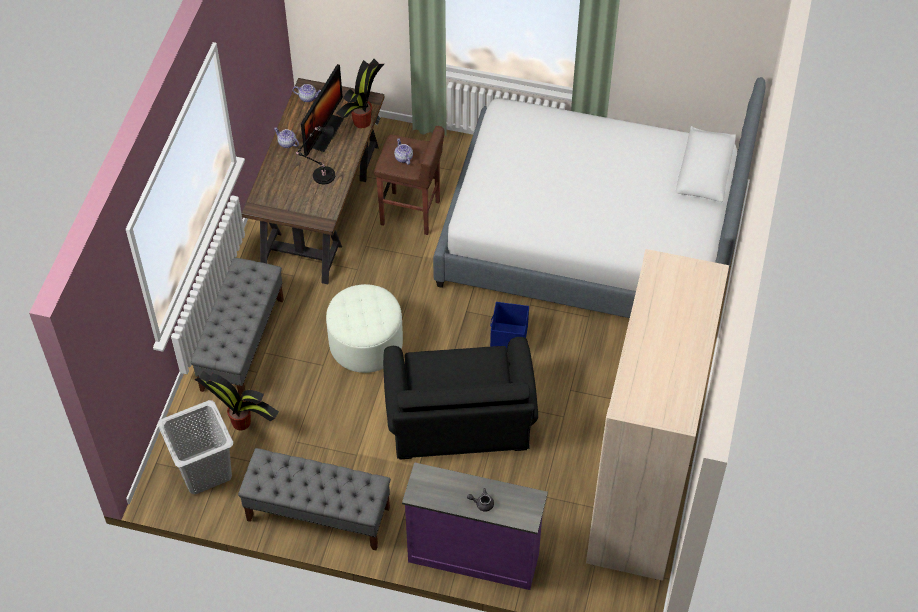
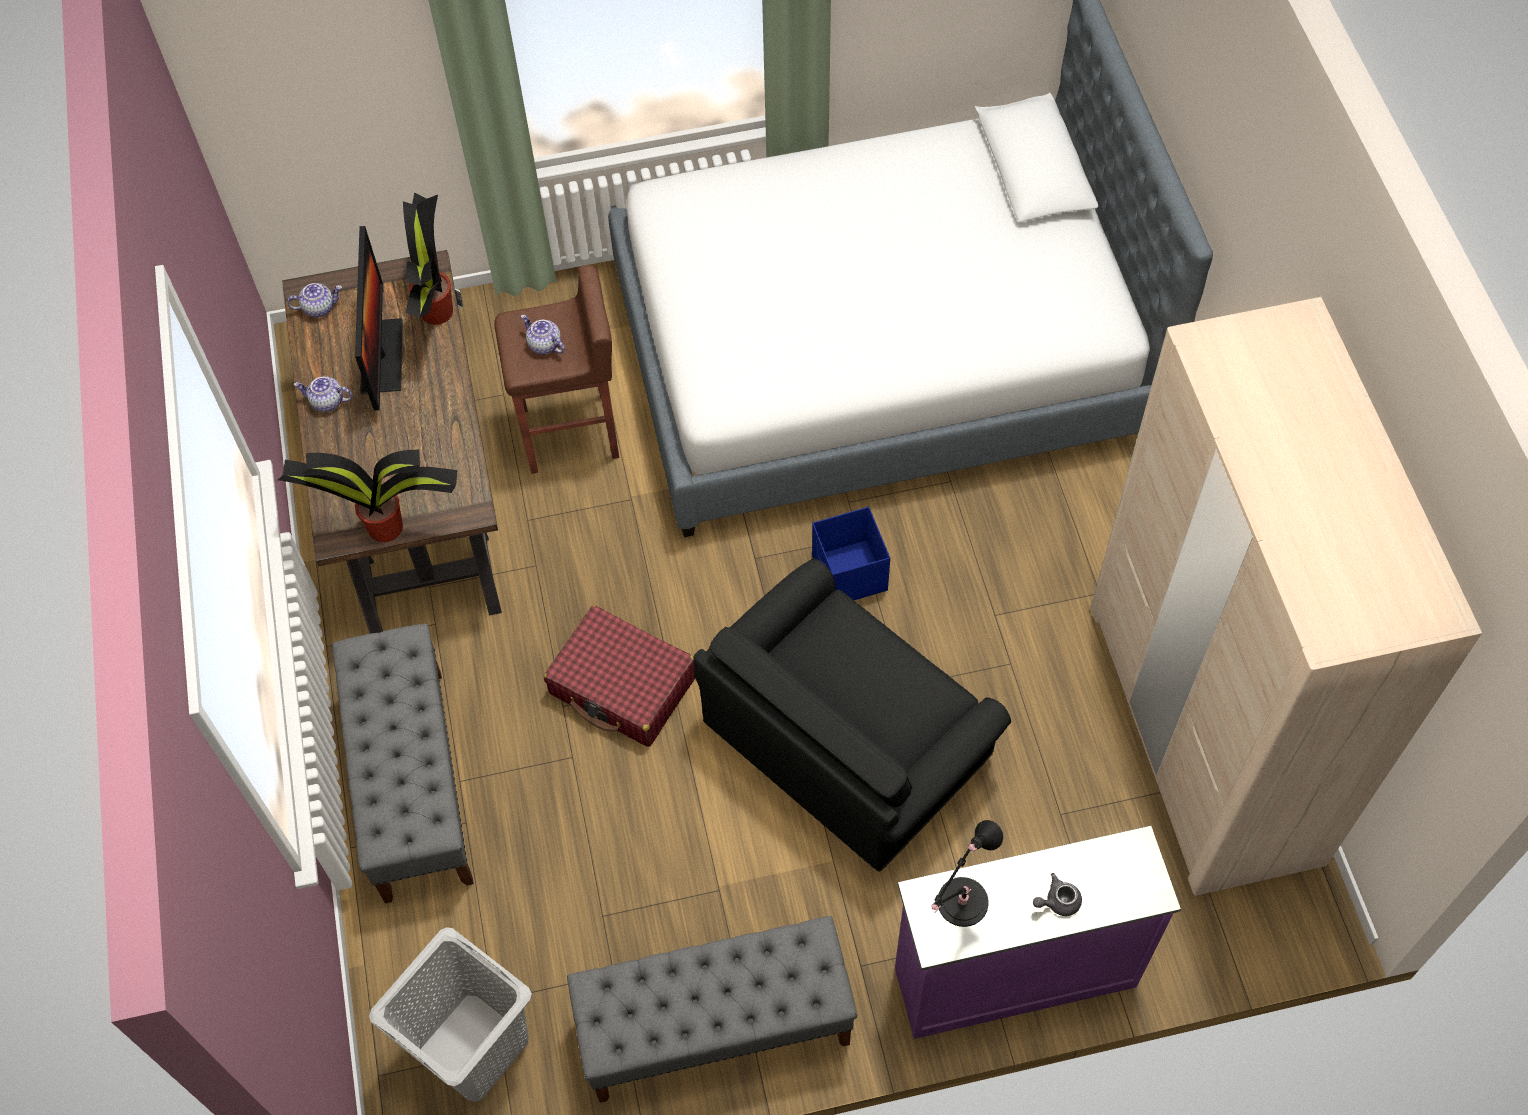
camera: 25 degrees left, 5 degrees up
(242, 423) = (491, 926): potted plant -> potted plant (387, 527)
(322, 176) = (421, 434): black table lamp -> black table lamp (959, 905)
(366, 343) = (623, 686): white ottoman -> red suitcase
(459, 416) = (847, 741): black armchair -> black armchair turned 75 degrees clockwise

